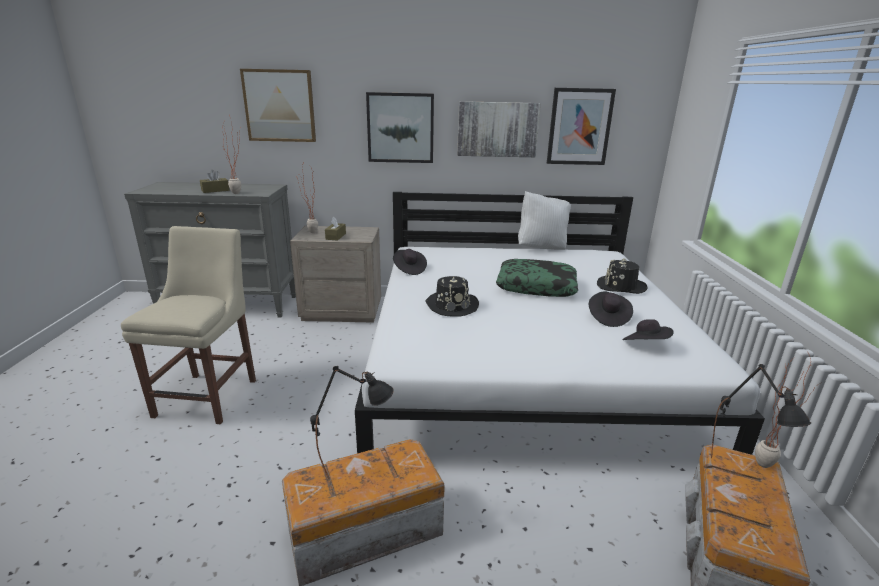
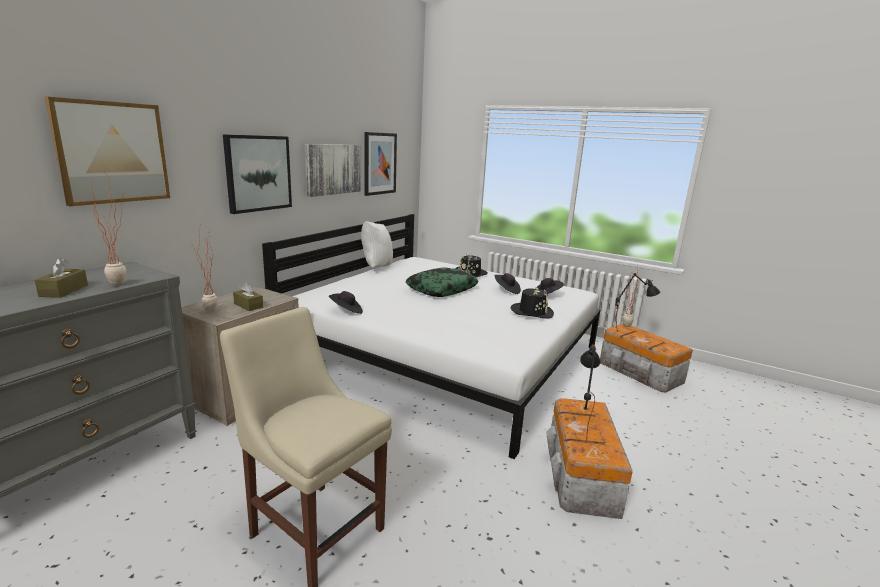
camera: 60 degrees left, 5 degrees down
(451, 305) = (440, 318): black hat -> black hat (532, 312)

